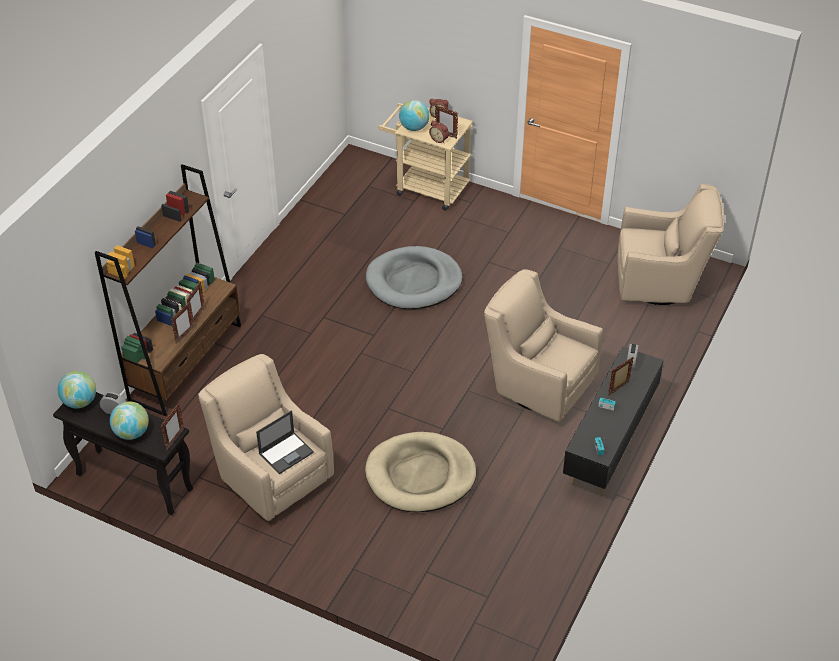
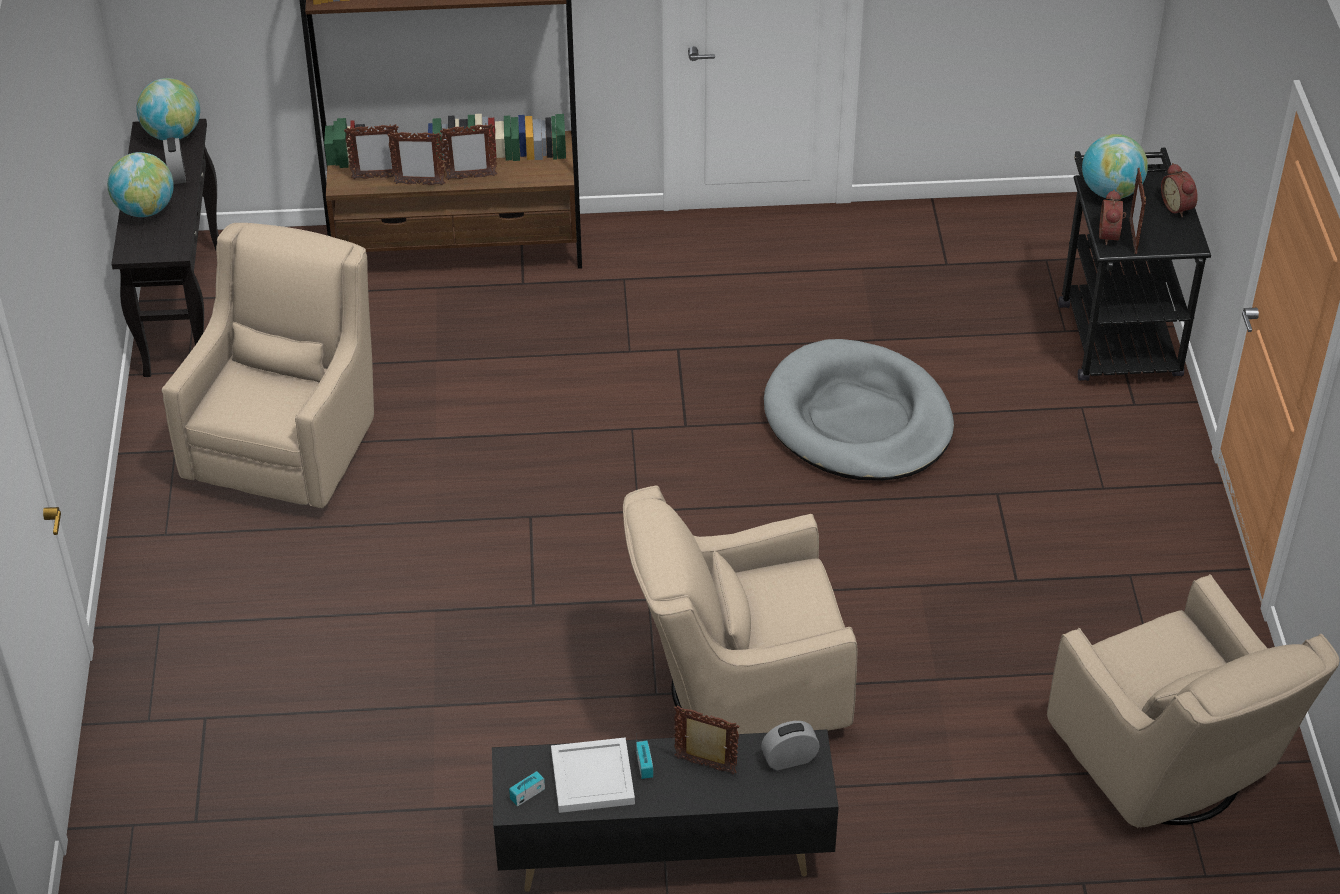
camera: 60 degrees right, 0 degrees up
(174, 440) = (158, 257): picture frame -> picture frame (376, 177)
(286, 452) = (259, 404): laptop -> none
(420, 475) = (408, 622): beige dog bed -> none
(426, 187) = (1116, 330): beige cart -> black cart
(537, 385) = (736, 690): beige armchair -> beige armchair turned 105 degrees counterclockwise
(603, 426) = (591, 779): none -> white tray

